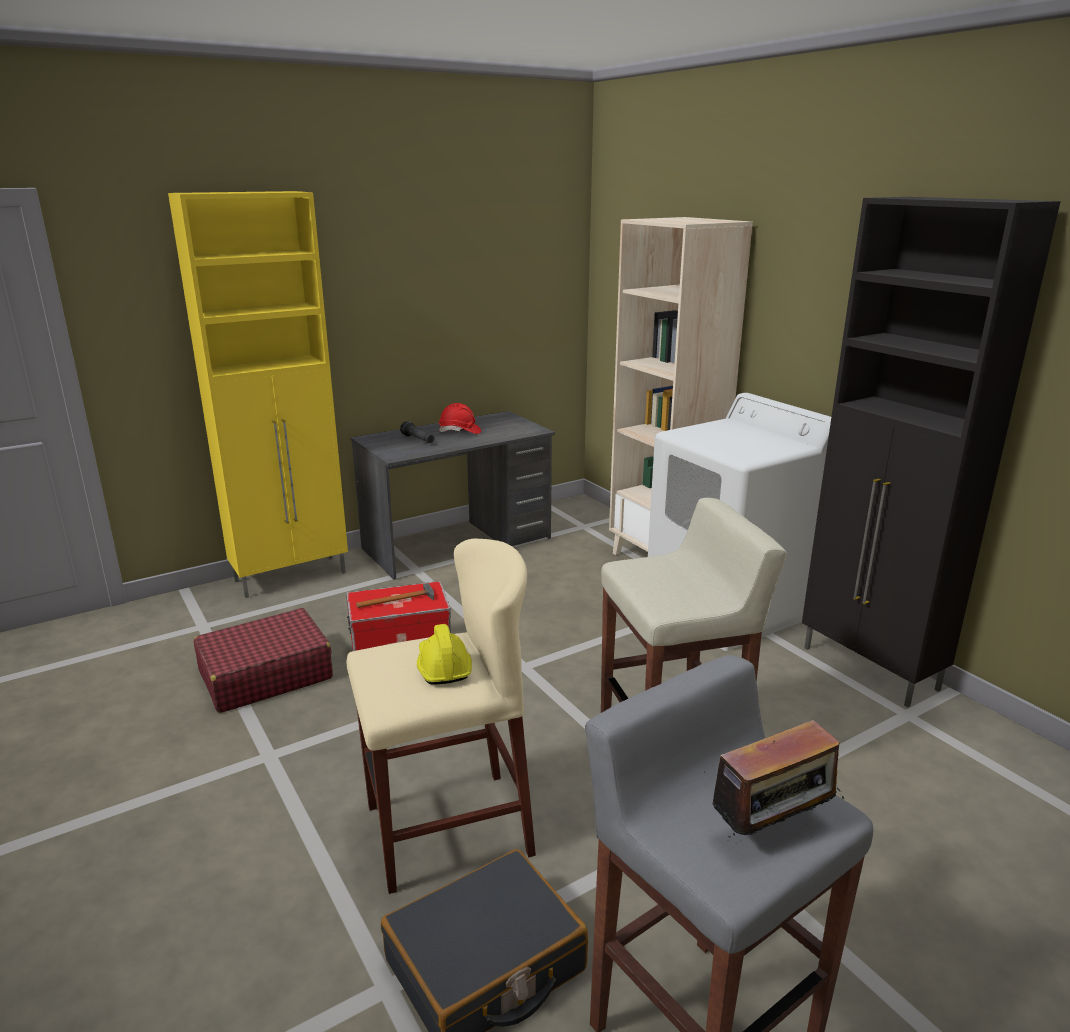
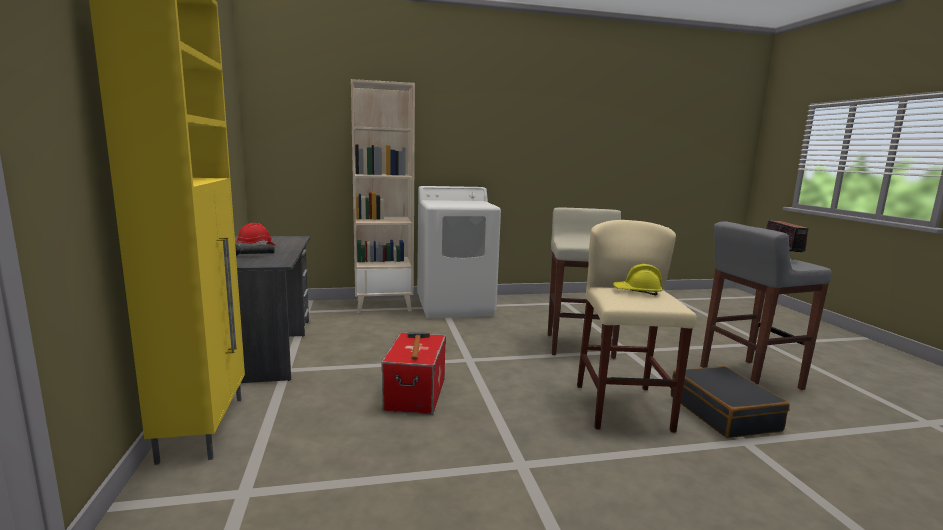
camera: 70 degrees left, 10 degrees down
(265, 675) = (392, 457): red suitcase -> none
(870, 669) = (529, 299): black cabinet -> none

